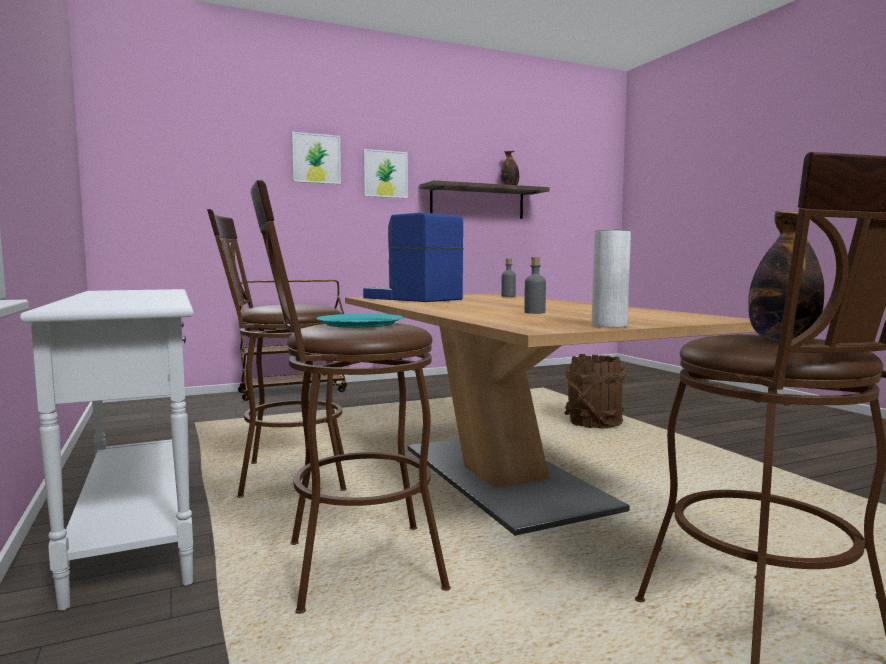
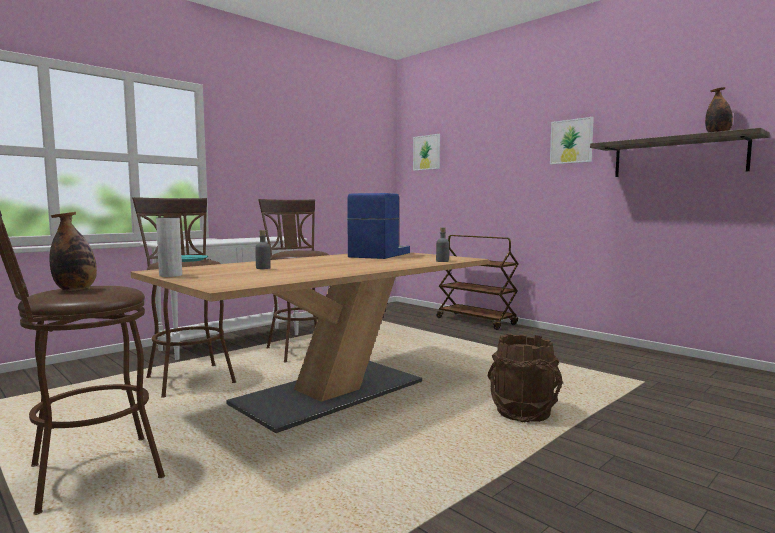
camera: 70 degrees right, 0 degrees up
(316, 158) = (515, 137): picture -> picture (426, 152)

